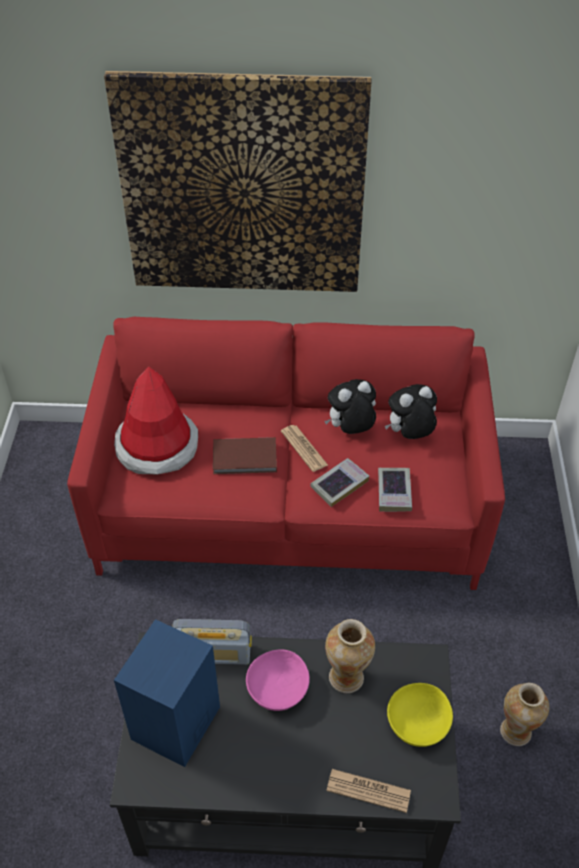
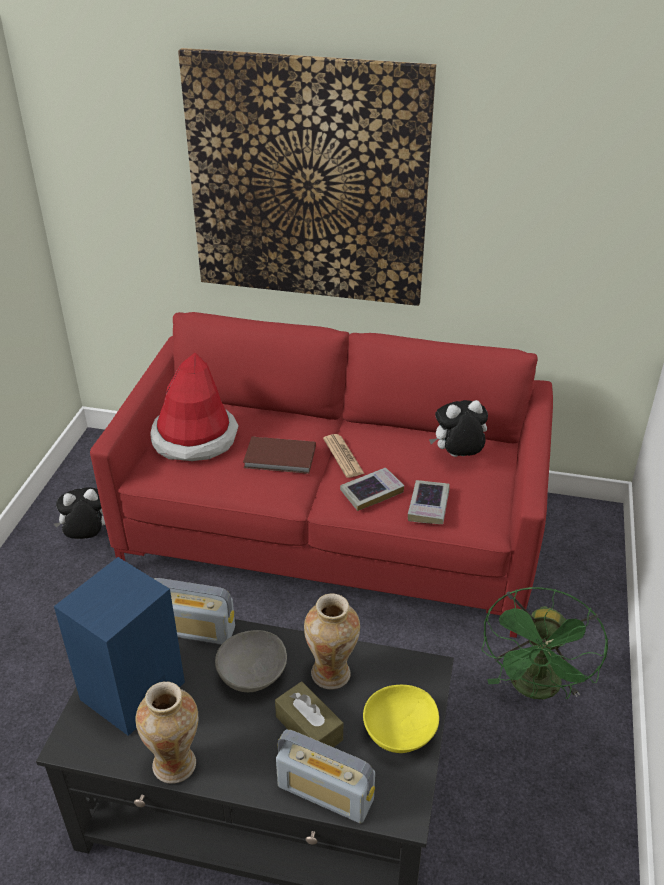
camera: 10 degrees right, 10 degrees down
(277, 689) = (251, 674): pink bowl -> grey bowl
(340, 733) = (309, 728): none -> brown tissue box
(350, 430) = (396, 446): plush toy -> plush toy (86, 537)
(368, 791) = (325, 793): newspaper -> radio
(501, 638) = (535, 689): none -> green fan
(516, 731) = (534, 789): vase -> vase (176, 764)

